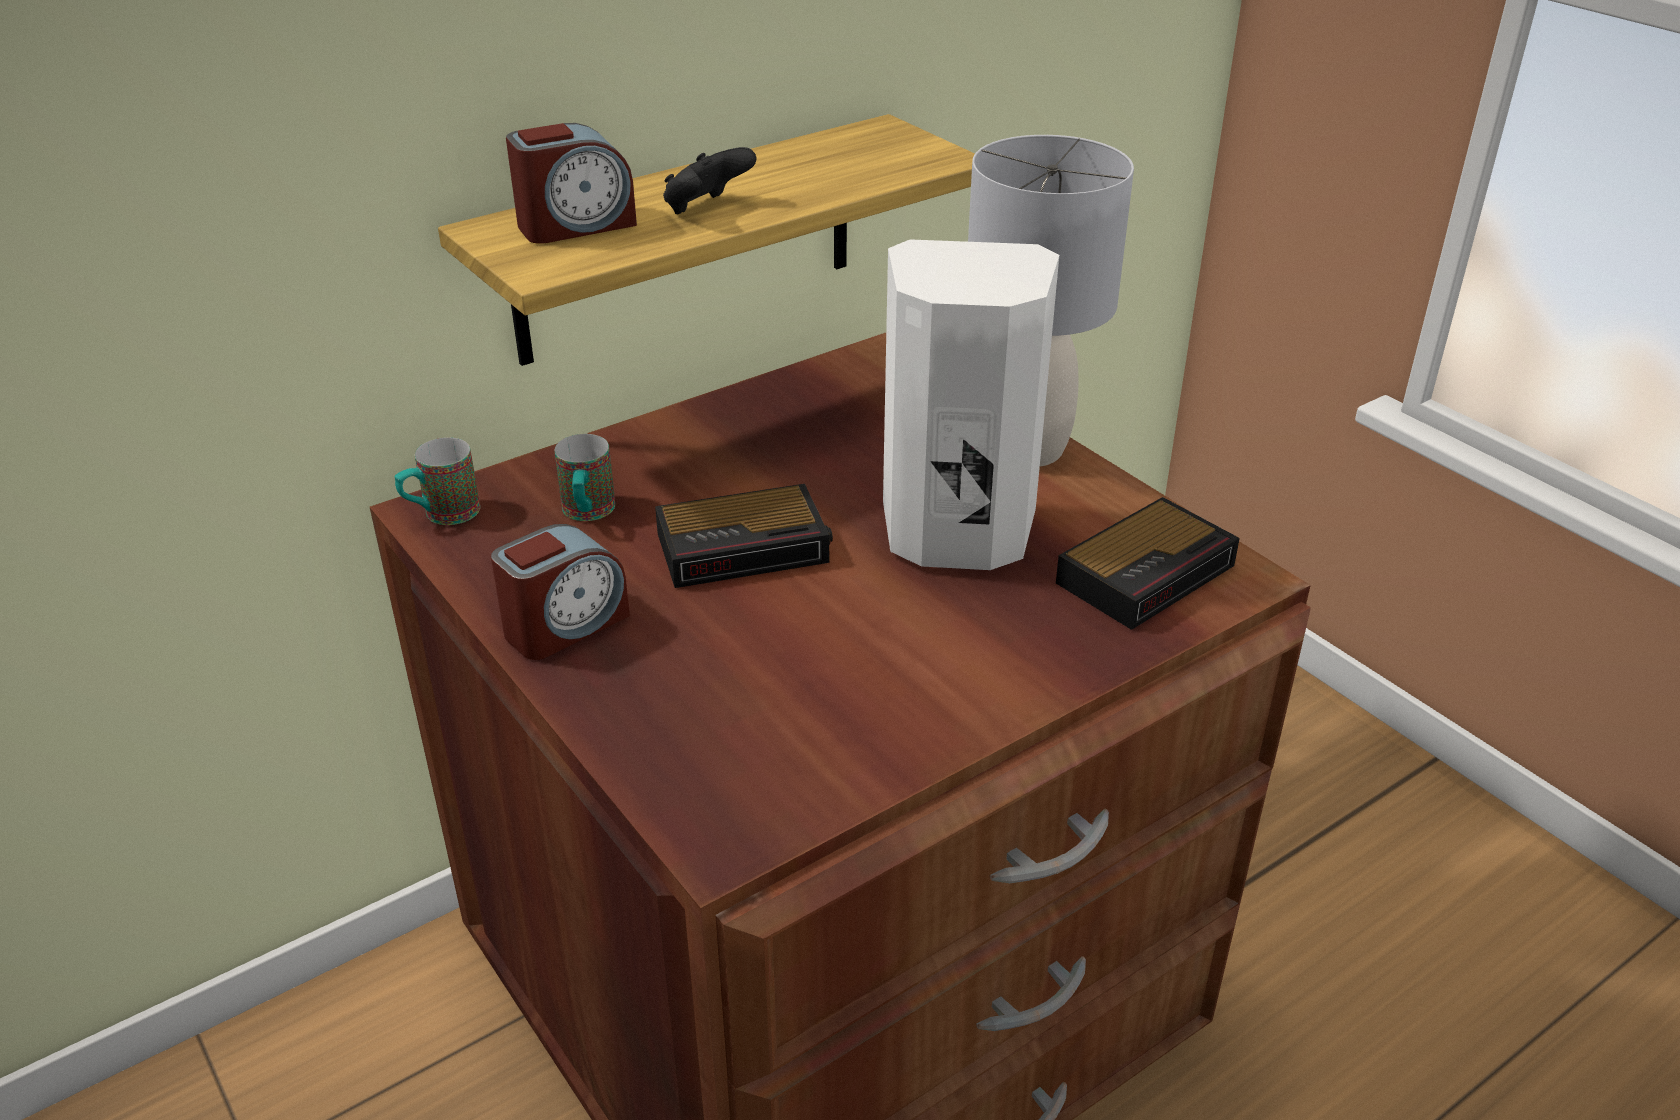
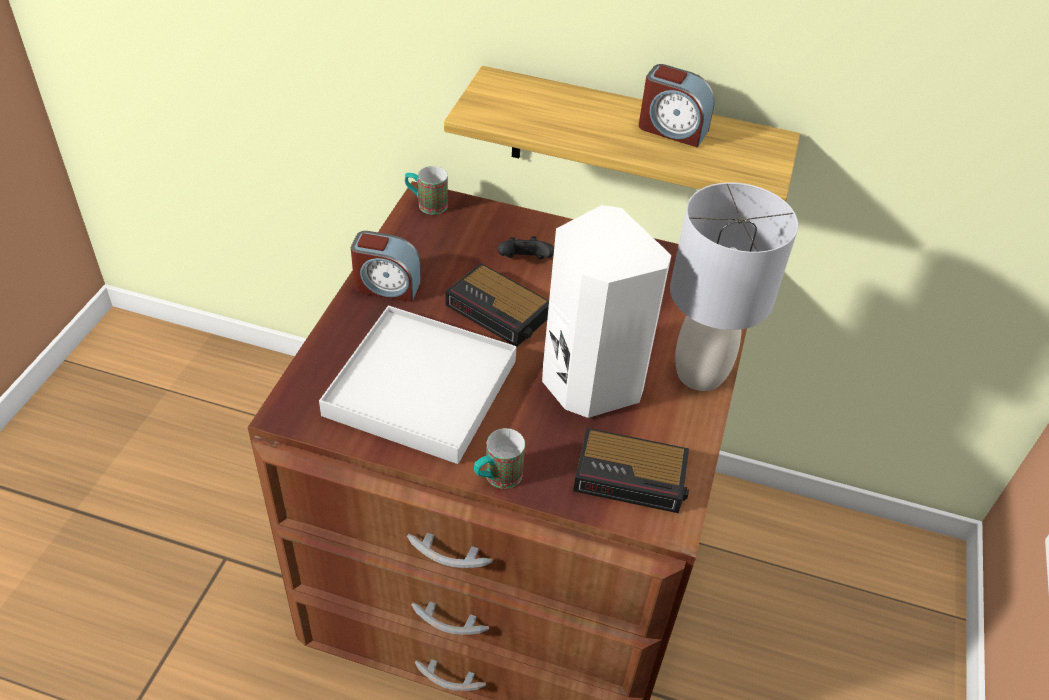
camera: 50 degrees right, 10 degrees up
(576, 225) = (528, 100): alarm clock -> alarm clock (672, 129)
(587, 514) = (472, 246): mug -> mug (496, 478)
(706, 209) = (594, 129): black game controller -> black game controller (524, 262)
(816, 681) = (421, 388): none -> white tray

